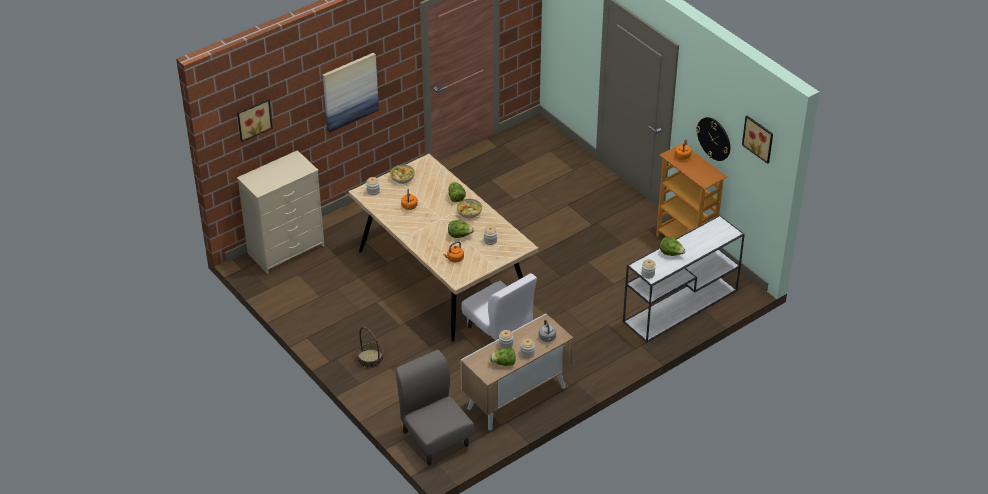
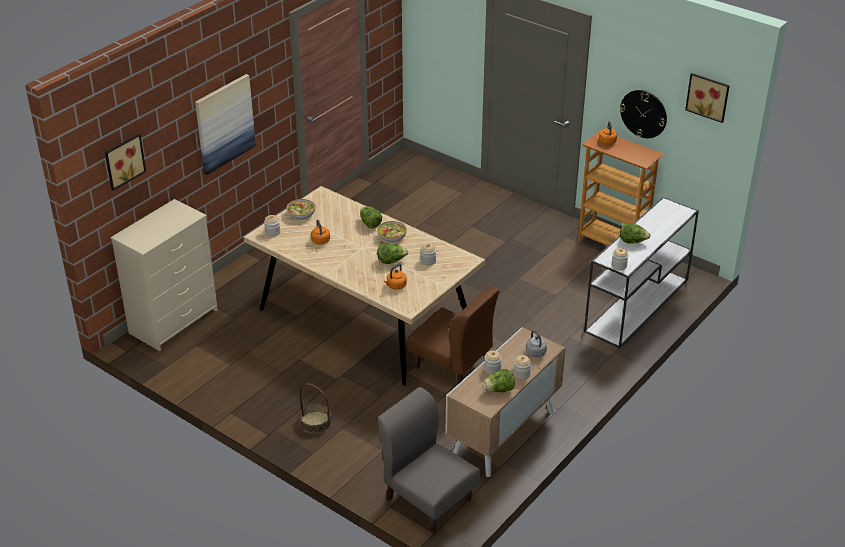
camera: 15 degrees left, 5 degrees down
(499, 331) = (452, 365): white chair -> brown chair

